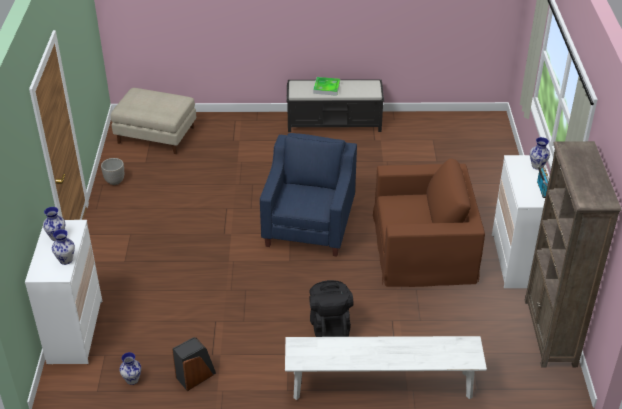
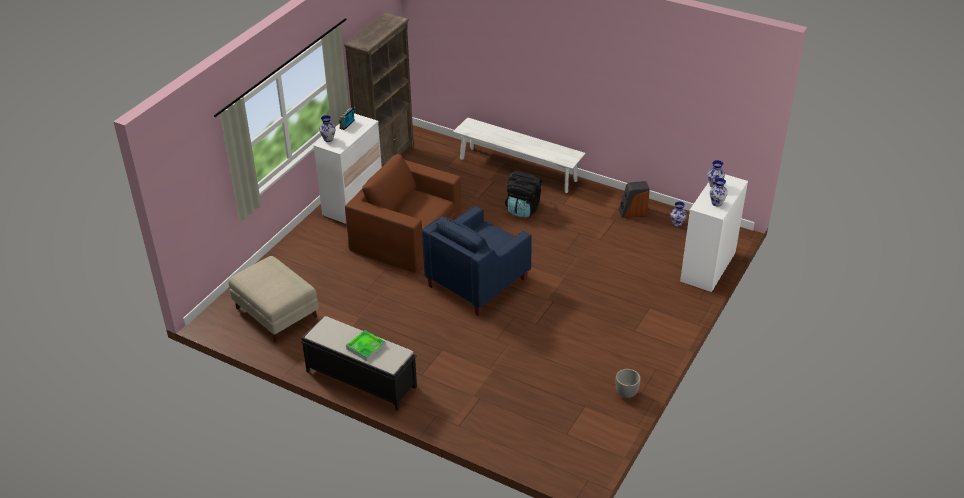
camera: 150 degrees left, 0 degrees up
(157, 135) = (555, 438): beige ottoman -> beige ottoman (275, 313)

